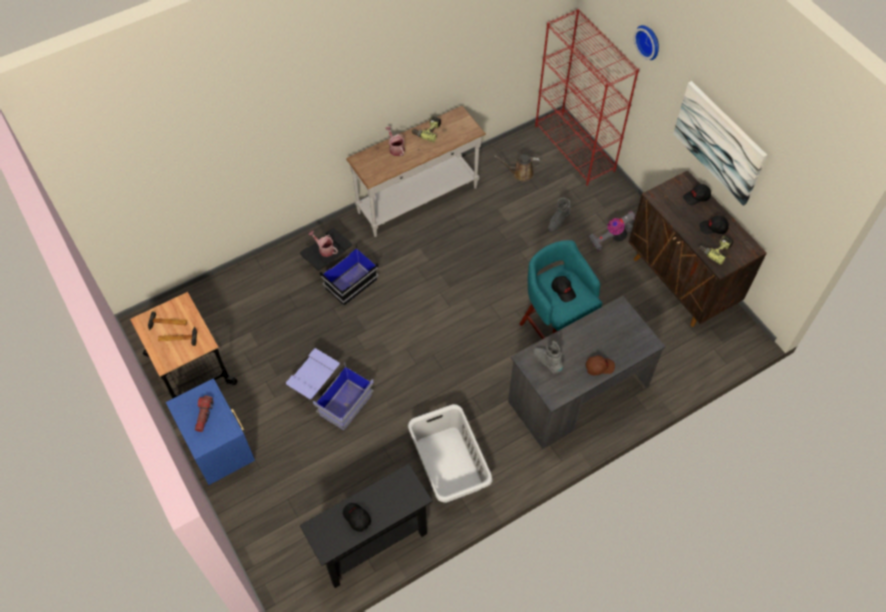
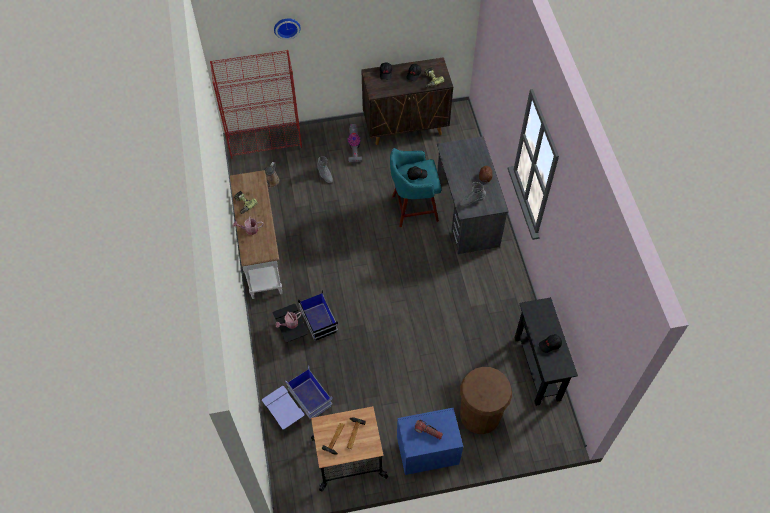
camera: 70 degrees left, 0 degrees up
(285, 493) = (480, 415): none -> brown trash can
(331, 396) = (411, 362): blue storage box -> blue storage box (298, 407)
(448, 465) = (493, 304): grey laundry basket -> none
(719, 142) = (375, 33): picture -> none

